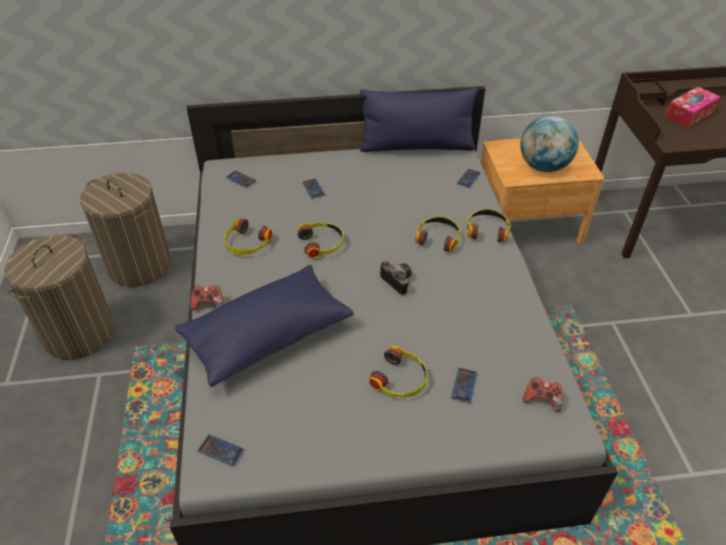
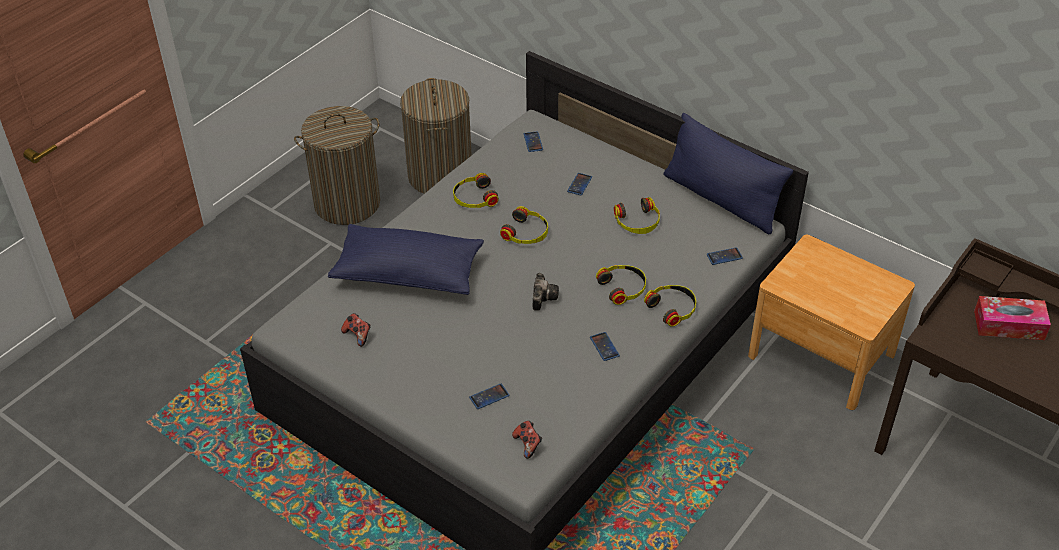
camera: 45 degrees right, 0 degrees up
(208, 304) = (398, 226): game controller -> game controller (358, 335)
(221, 450) = (300, 322): phone -> phone (604, 347)
(400, 379) = (454, 362): headphones -> headphones (637, 222)
(543, 167) = (826, 292): globe -> none

